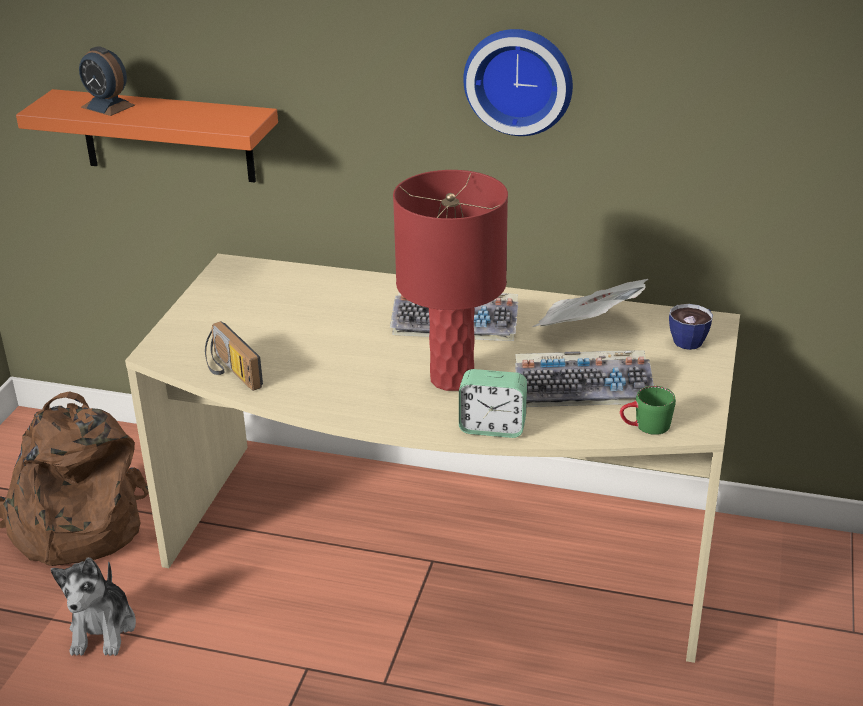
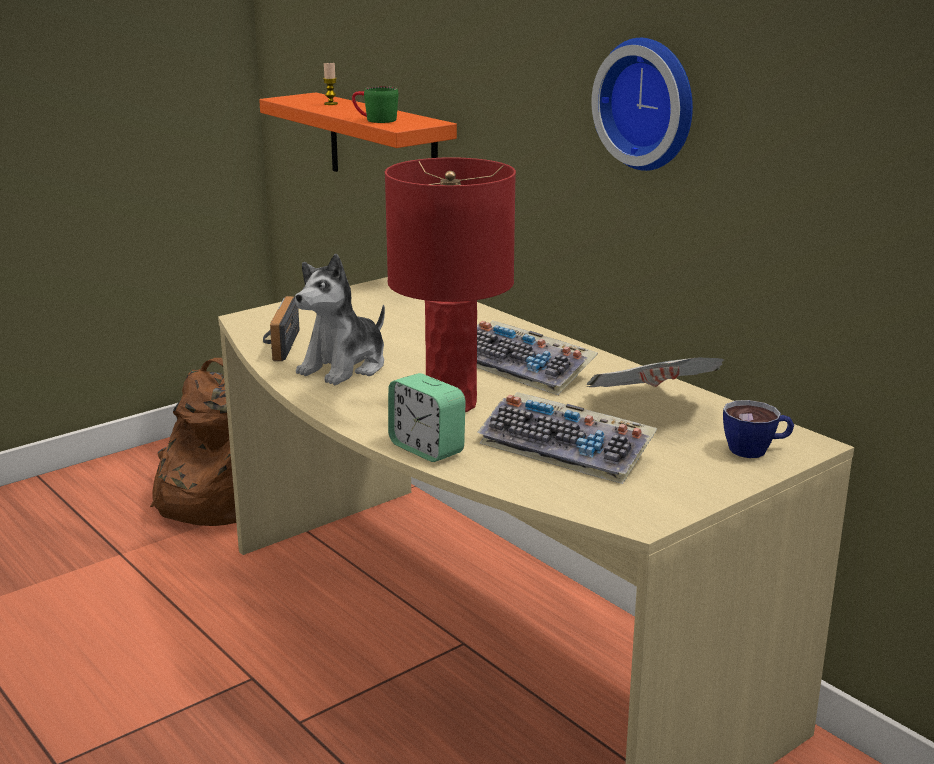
camera: 35 degrees right, 10 degrees down
(103, 629) = (144, 577): plush toy -> plush toy (345, 367)
(108, 106) = (331, 104): alarm clock -> candle
(645, 426) = (581, 499): green mug -> green mug (374, 120)

